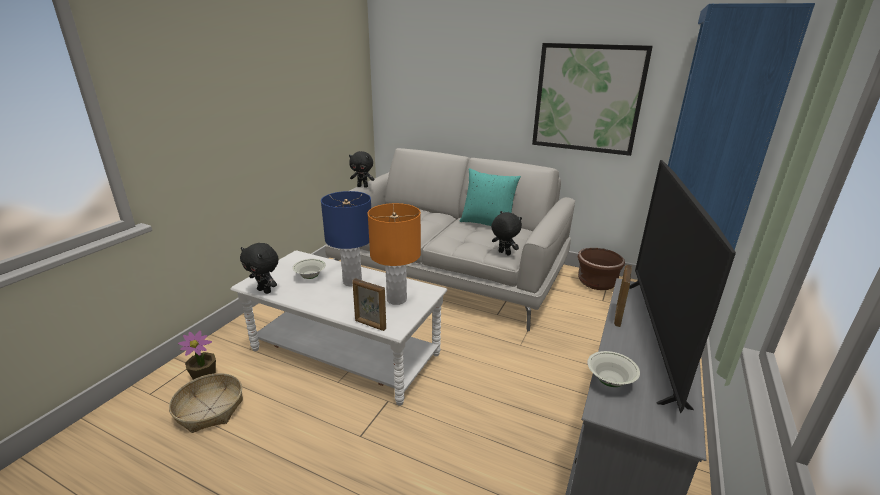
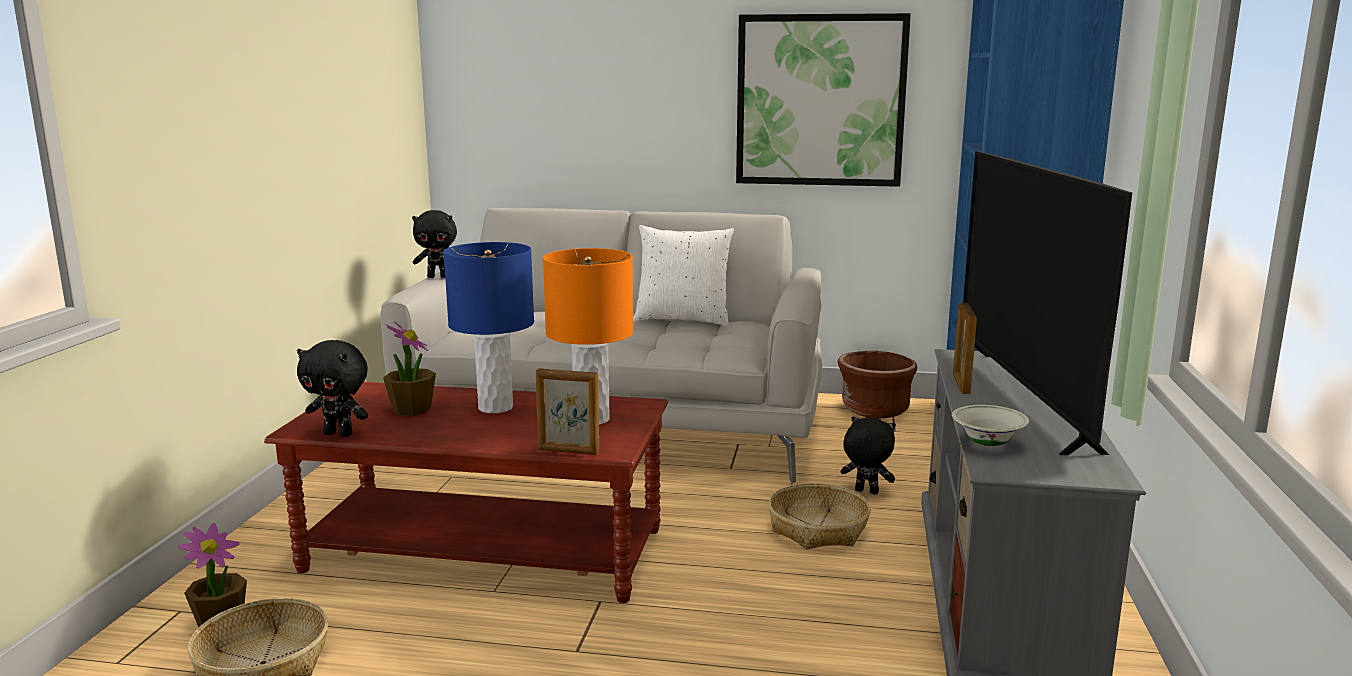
camera: 15 degrees left, 10 degrees down
(310, 277) = (412, 409): white bowl -> potted plant
(345, 352) = (485, 551): white coffee table -> brown coffee table
(487, 223) = (683, 319): turquoise pillow -> white pillow
(503, 253) = (734, 351): black plush toy -> black plush toy (865, 492)
(528, 369) = (818, 529): none -> basket

